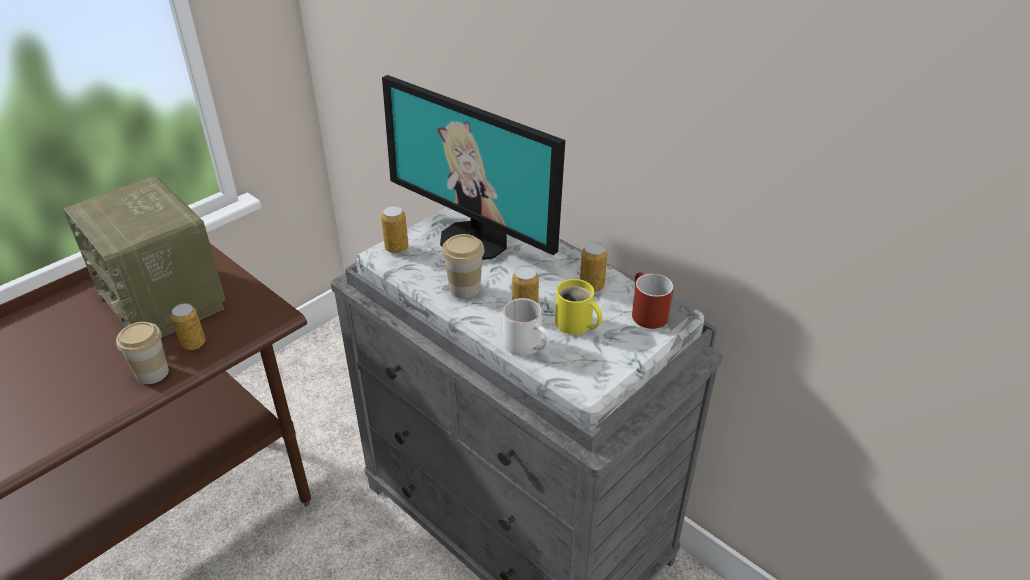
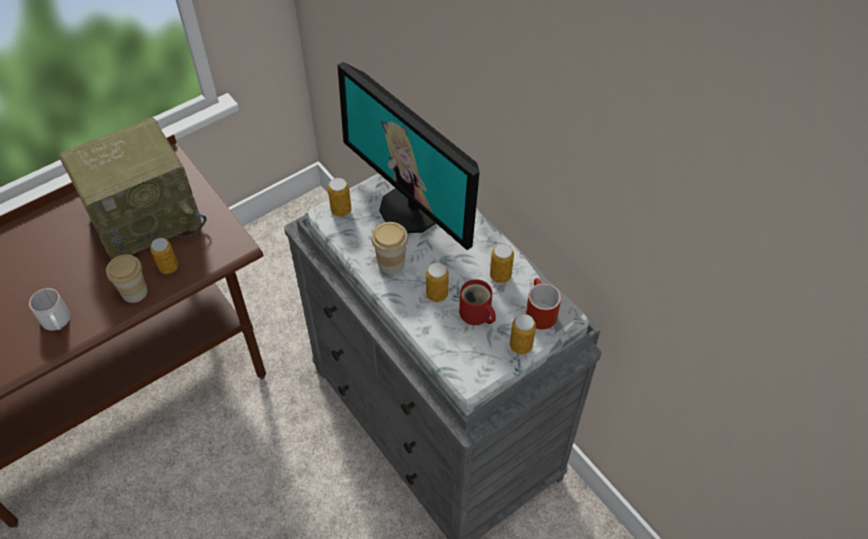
camera: 10 degrees right, 15 degrees up
(164, 301) = (147, 219): radio -> radio turned 90 degrees counterclockwise
(528, 346) = (431, 332): white mug -> white mug (58, 322)
(575, 325) = (476, 315): yellow mug -> red mug
(636, 346) = (521, 345): none -> can

